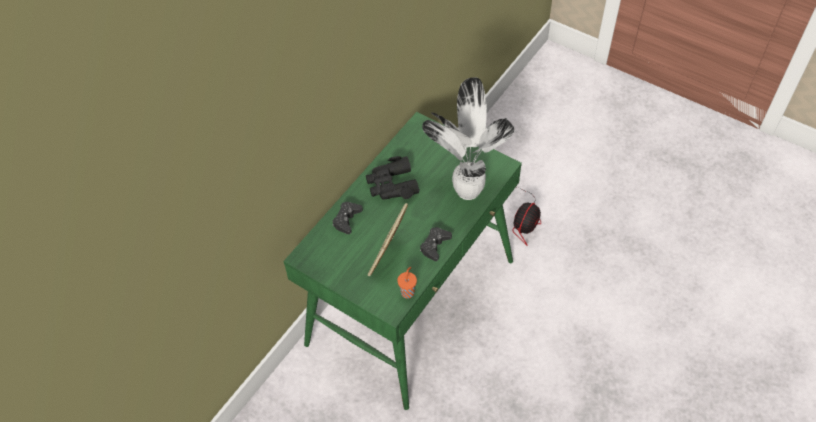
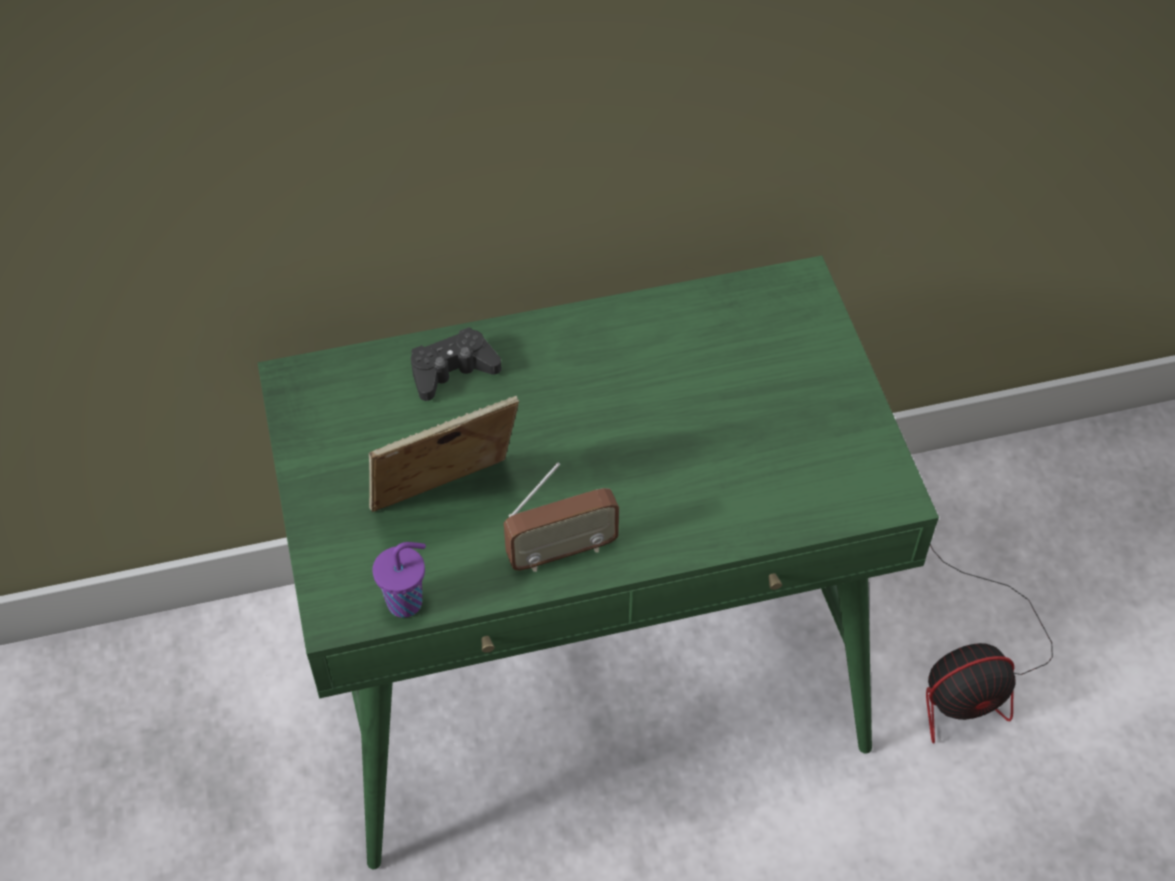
camera: 40 degrees right, 0 degrees up
(392, 185) = (611, 366): black binoculars -> none
(408, 292) = (407, 602): orange cup -> purple cup
(435, 246) = (562, 551): black game controller -> radio
(465, 192) = (745, 491): potted plant -> none

